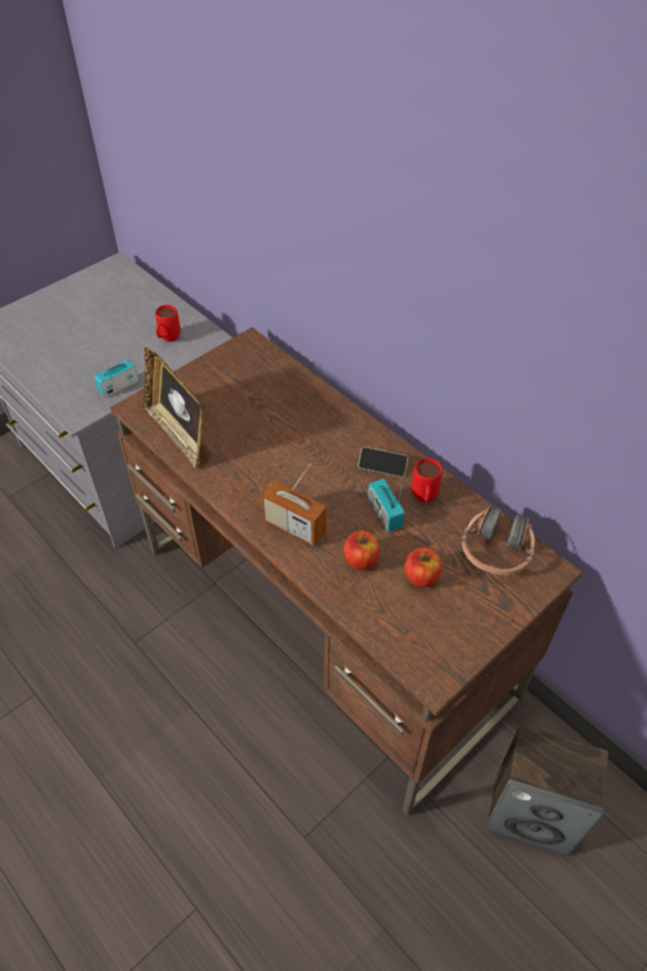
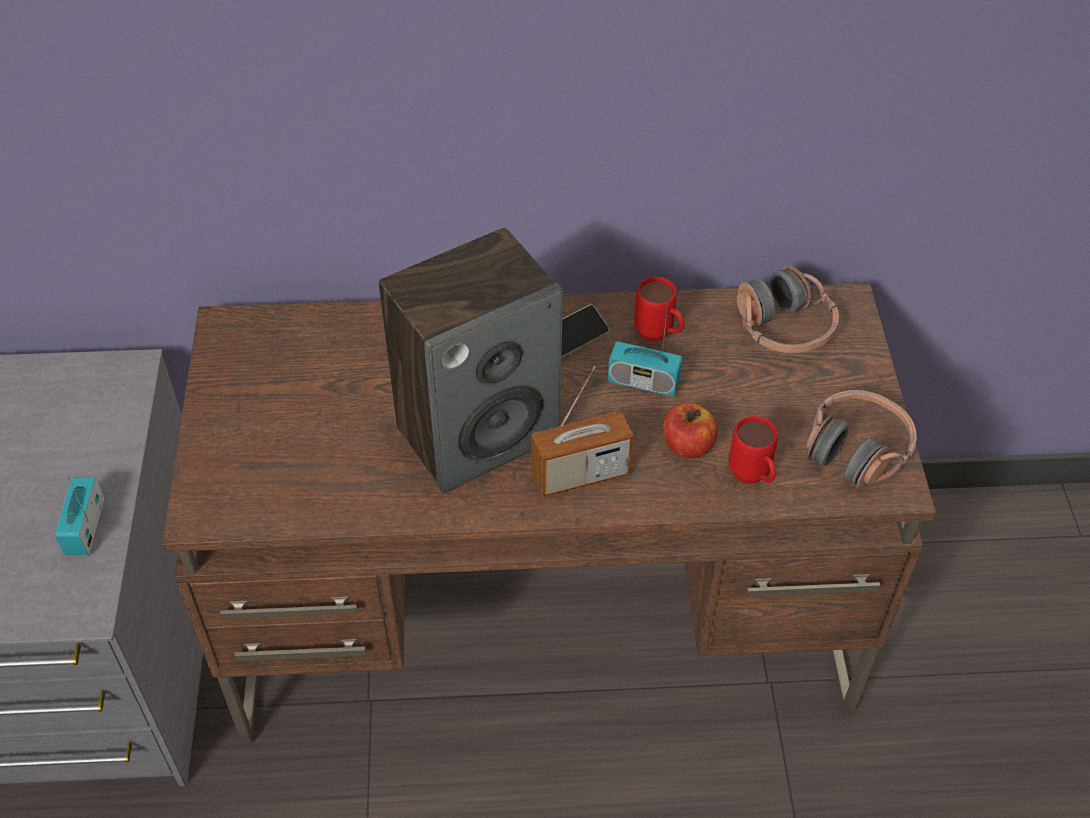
camera: 50 degrees left, 0 degrees up
(168, 340) = (65, 418): red mug -> red mug (752, 479)
(178, 433) = (303, 496): picture frame -> none
(421, 576) = (759, 410): apple -> none
(441, 641) = (856, 449): none -> headphones
(531, 813) = (936, 599): speaker -> speaker (478, 432)

